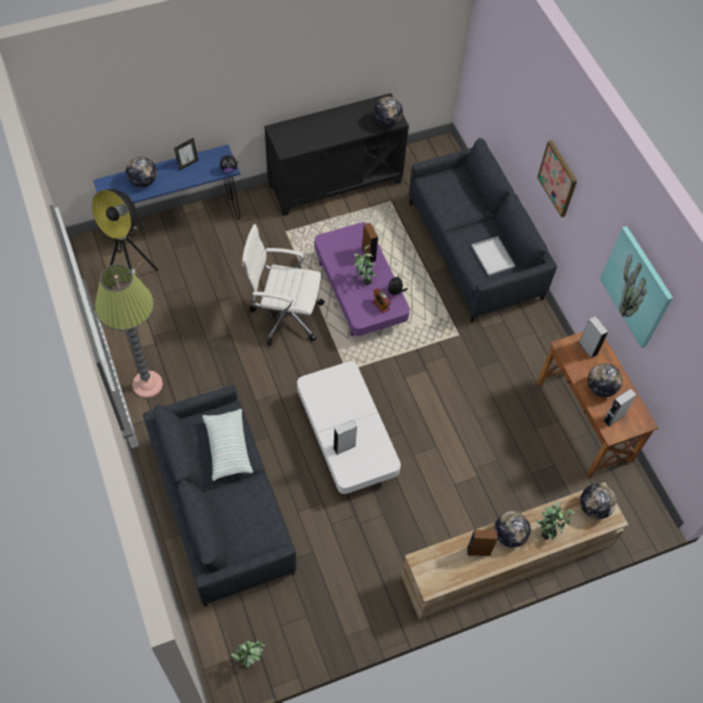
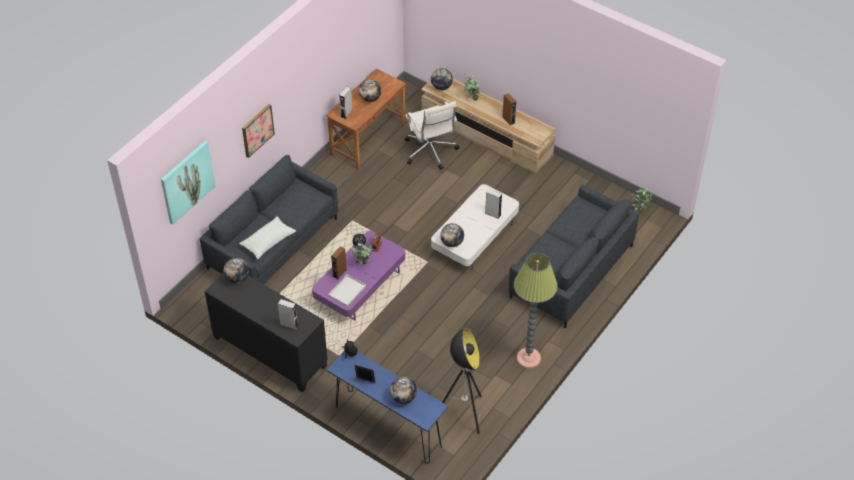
camera: 120 degrees left, 10 degrees down
(228, 448) = (549, 251): pillow -> pillow (268, 242)
(285, 315) = (412, 316): white office chair -> white office chair (430, 152)
(492, 256) = (298, 197): white tray -> white tray (347, 291)
(509, 535) = (488, 112): globe -> globe (452, 243)
(613, 418) = (386, 87): grey speaker -> grey speaker (289, 325)
(637, 287) = (326, 58): picture -> picture (187, 181)

